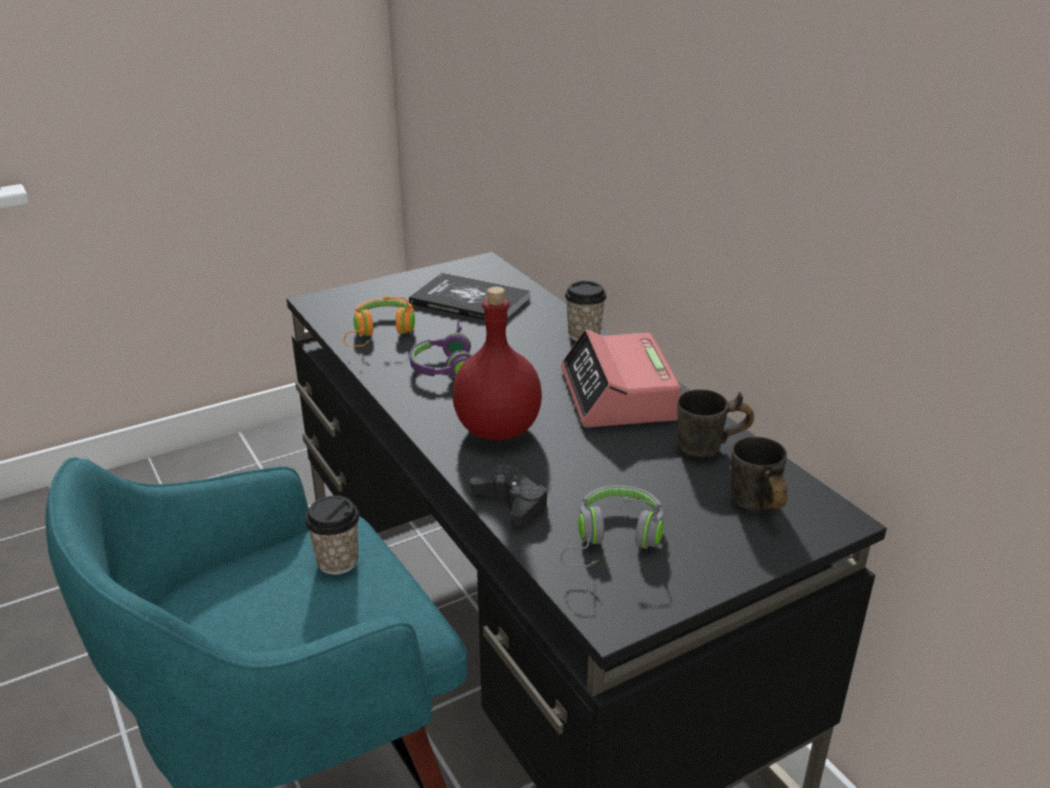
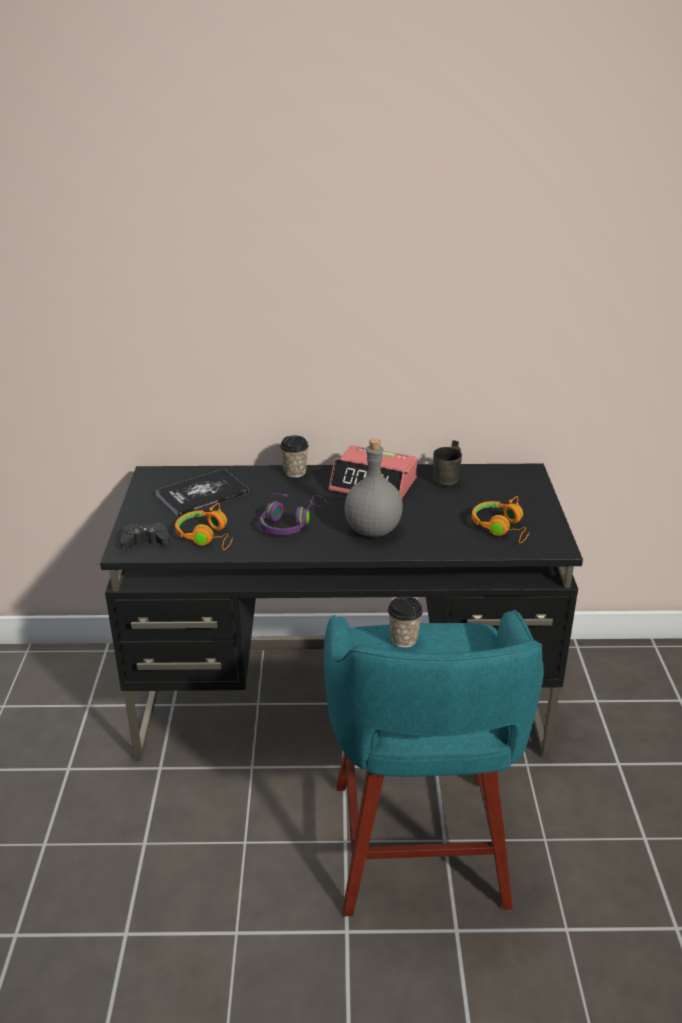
camera: 60 degrees left, 0 degrees up
(499, 430) = (373, 529): red bottle -> grey bottle
(511, 502) = (448, 546): black game controller -> black game controller (146, 541)
(613, 539) = (502, 528): grey headphones -> orange headphones
(752, 508) = (505, 486): grey mug -> none

